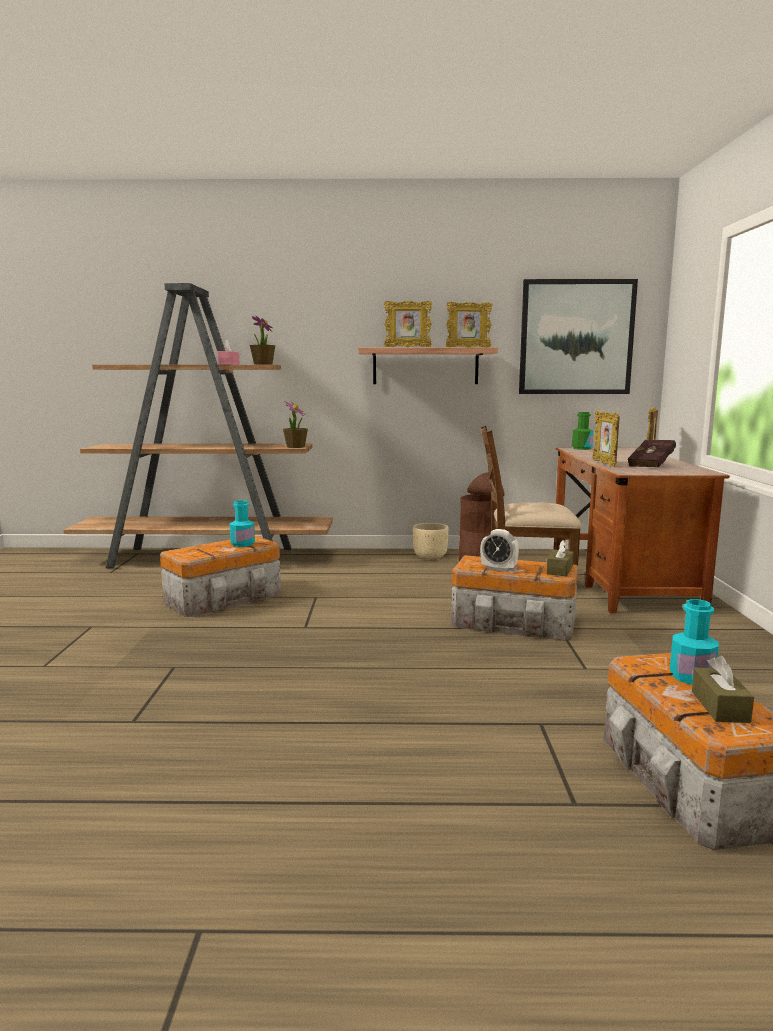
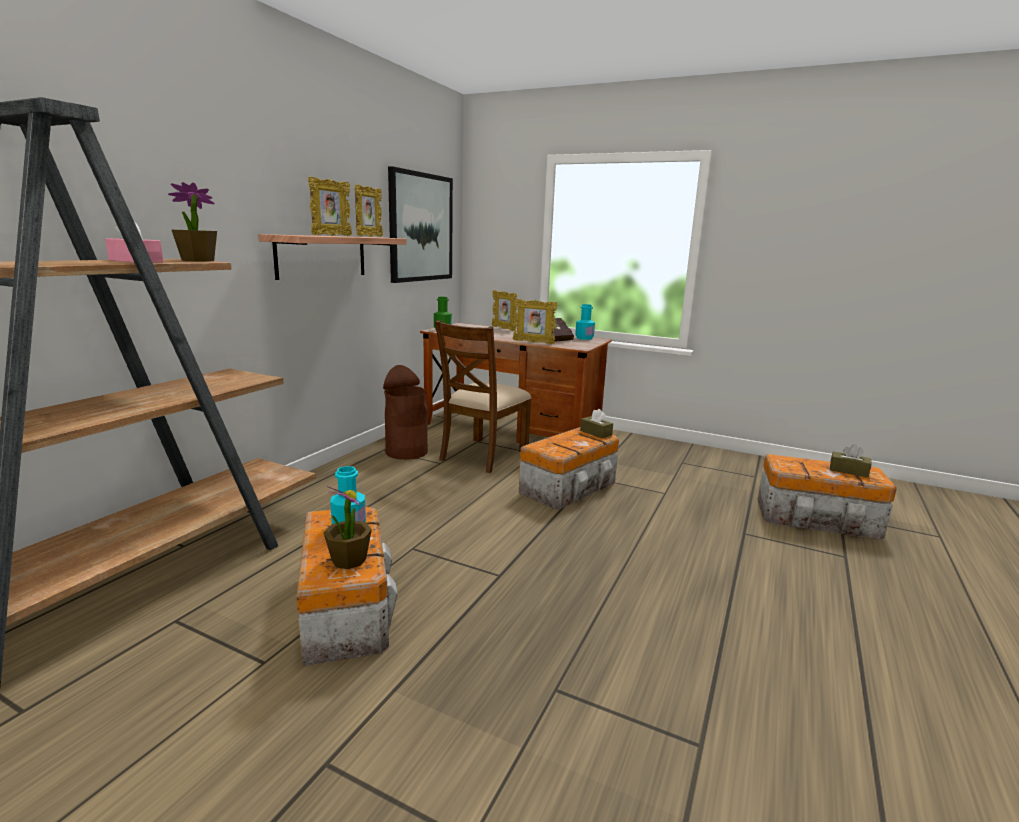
camera: 65 degrees left, 5 degrees up
(295, 447) = (258, 378): potted plant -> potted plant (348, 560)
(430, 556) = (364, 464): beige planter -> none
(498, 569) = (576, 446): alarm clock -> none
(691, 677) = (808, 463): turquoise bottle -> turquoise bottle (584, 338)

